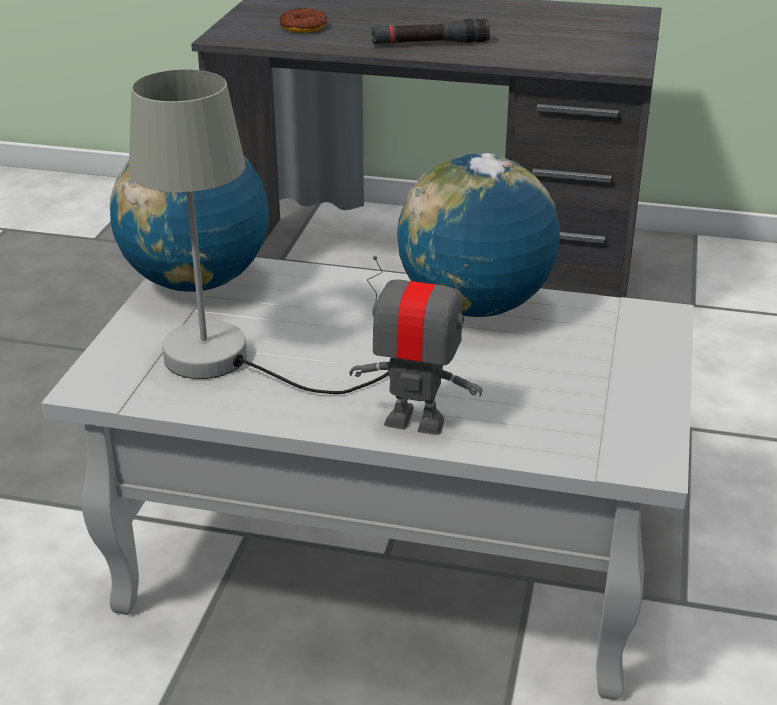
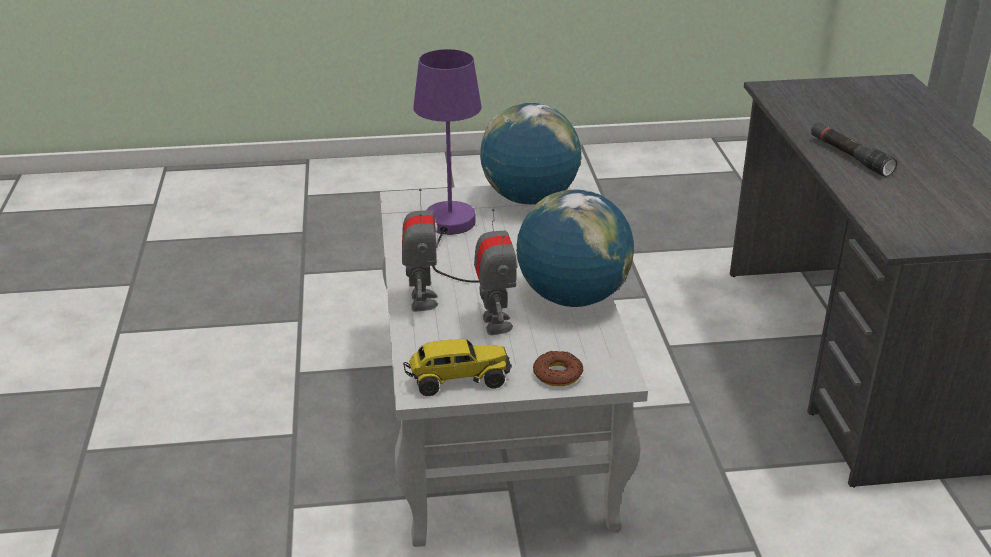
camera: 70 degrees right, 0 degrees up
(230, 361) = (449, 230): grey table lamp -> purple table lamp
(303, 27) = (824, 107): donut -> donut (557, 374)
(507, 373) = (495, 323): none -> toy robot
(633, 427) = (458, 380): none -> toy truck

